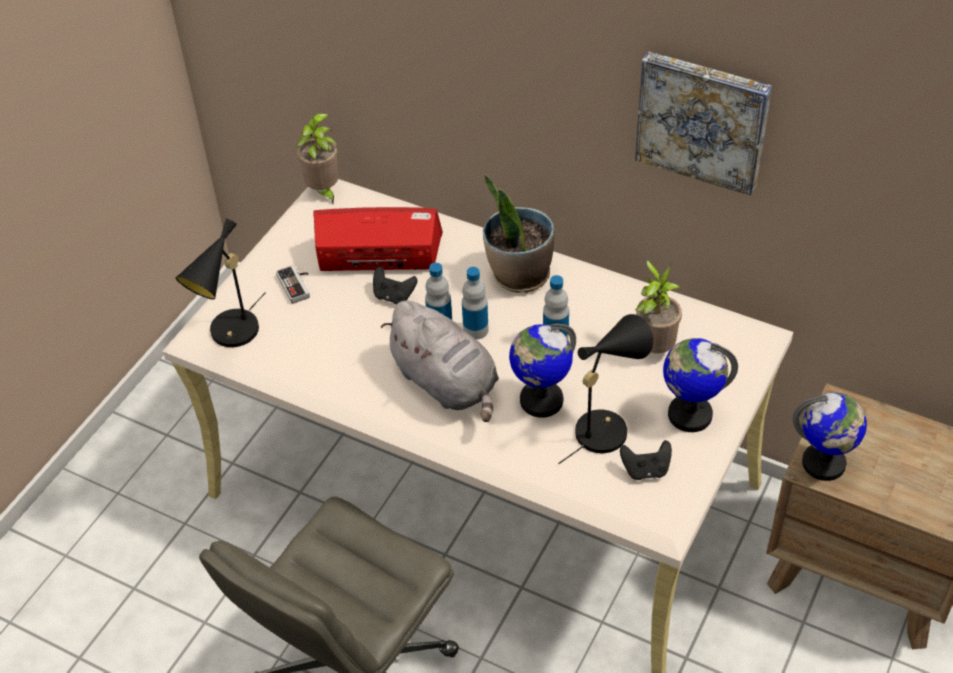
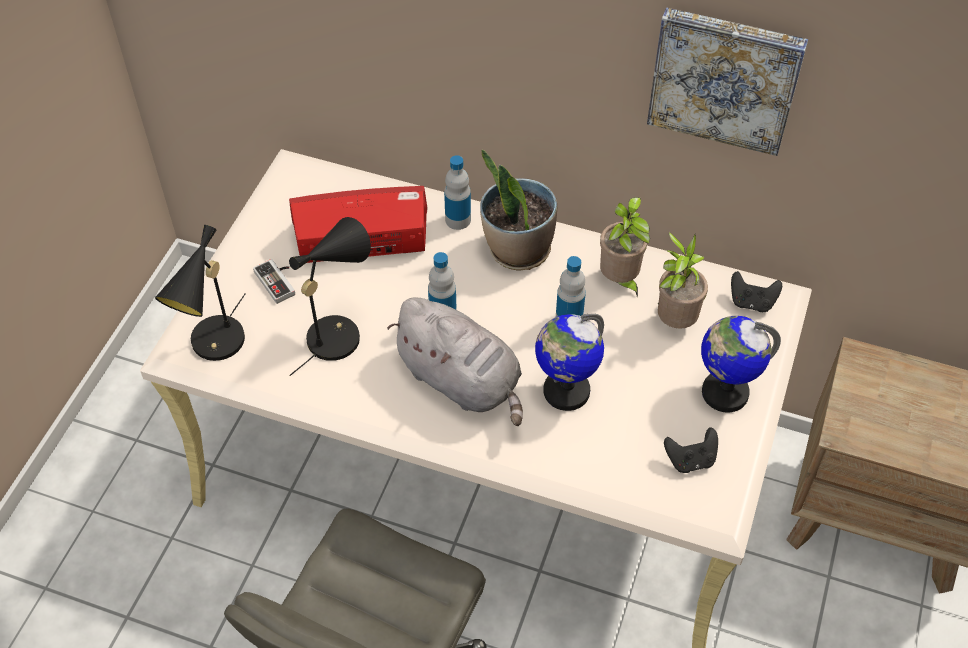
camera: 10 degrees left, 5 degrees up
(323, 192) = (289, 171): potted plant -> potted plant (620, 281)
(393, 296) = (387, 285): black game controller -> black game controller (751, 302)
(475, 330) = (482, 317): bottle -> bottle (458, 220)
(605, 427) = (639, 415): black table lamp -> black table lamp (338, 333)
(824, 464) = (857, 426): globe -> none

